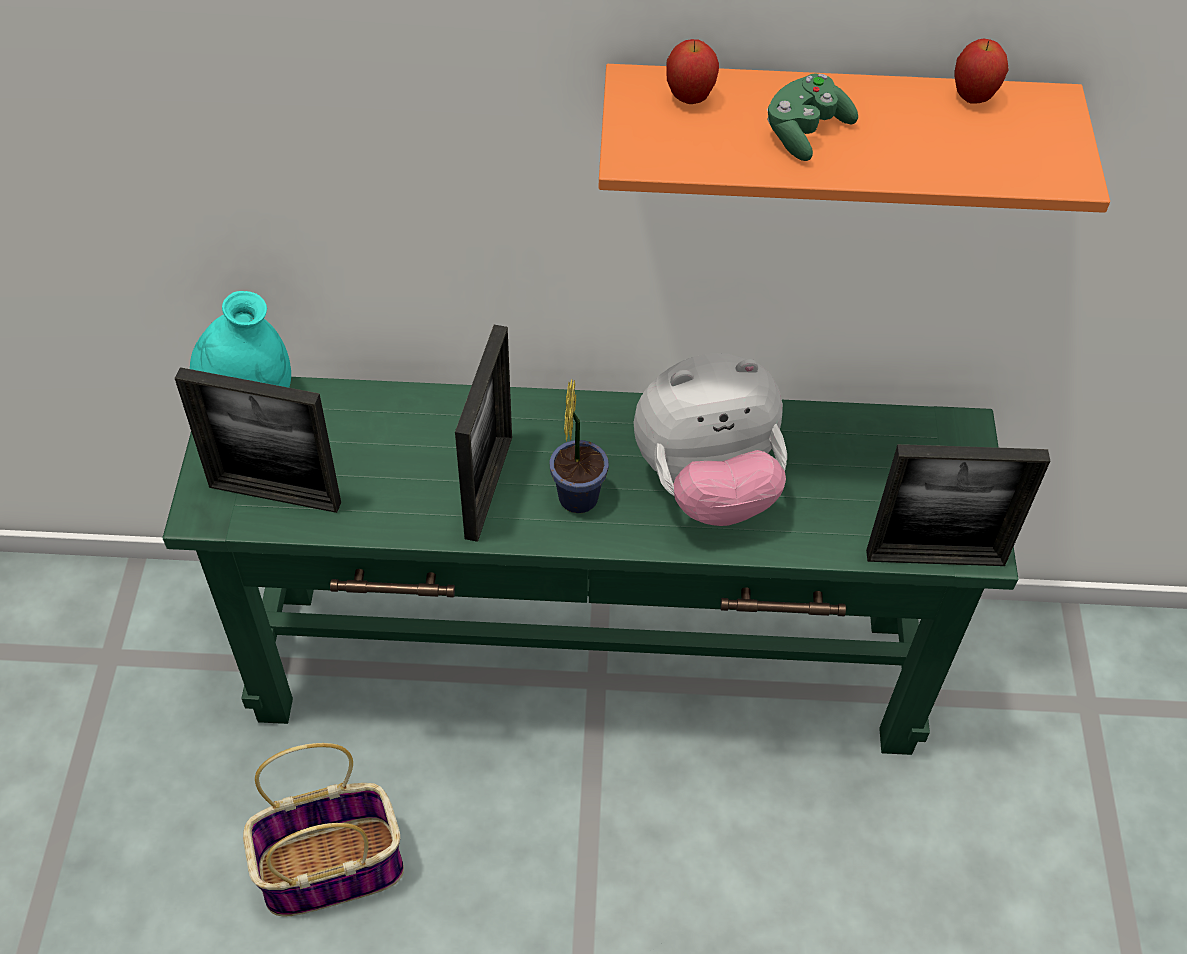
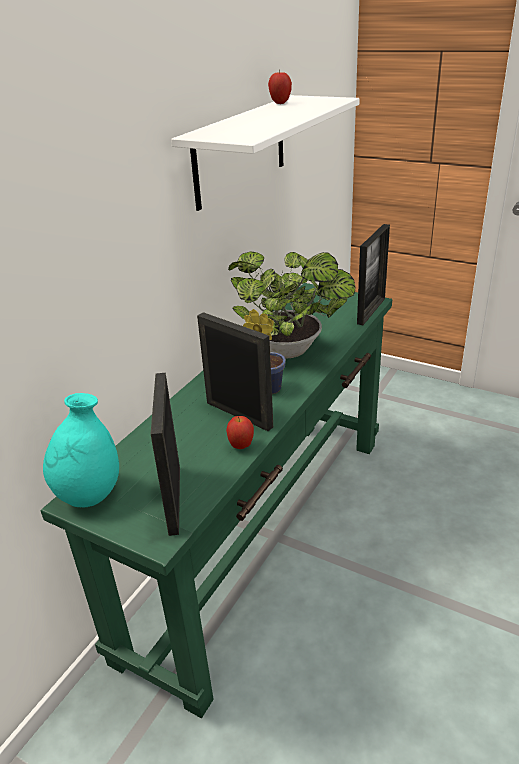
camera: 60 degrees left, 20 degrees down
(275, 495) = (174, 499): picture frame -> picture frame turned 135 degrees clockwise
(333, 866) = (329, 705): basket -> none
(689, 99) = (220, 129): apple -> apple (241, 446)
(707, 485) = (291, 351): plush toy -> potted plant
(805, 132) = (268, 119): green game controller -> none
(832, 131) = (240, 151): orange shelf -> white shelf

